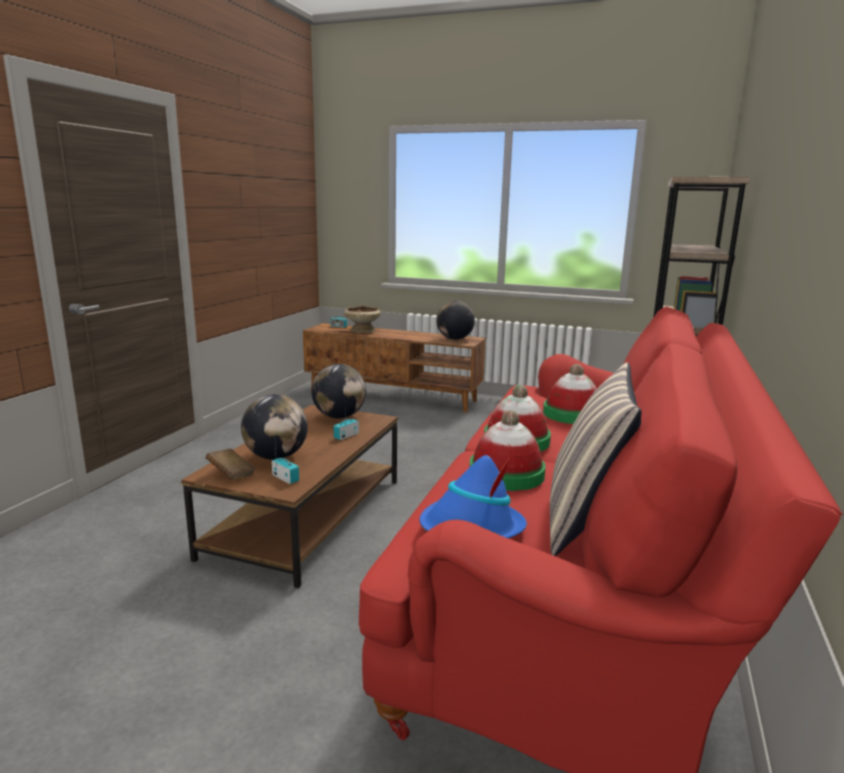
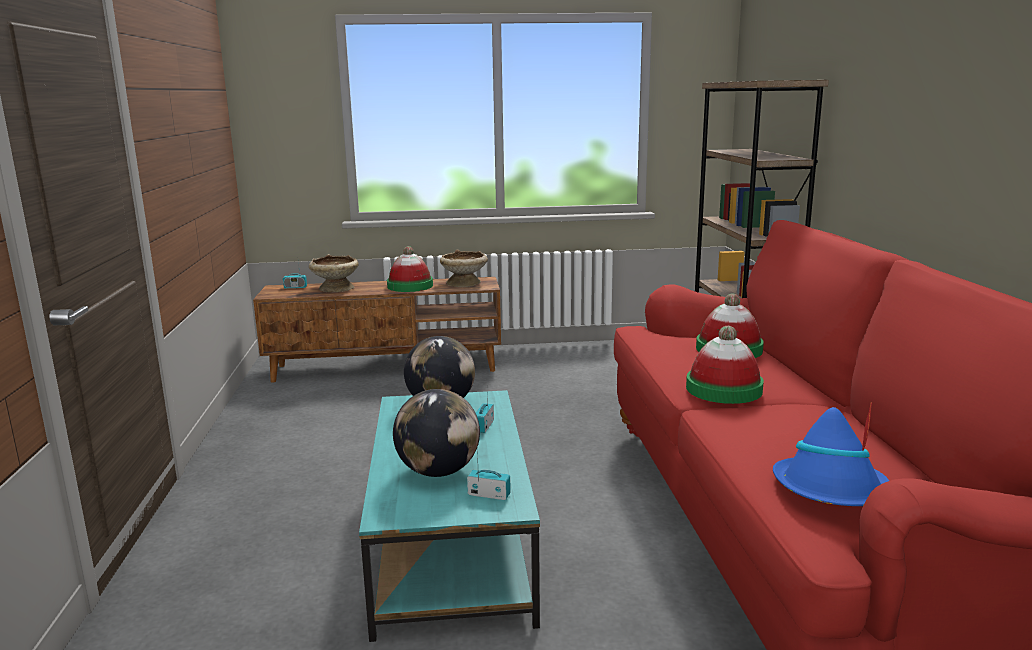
camera: 25 degrees left, 0 degrees up
(231, 474) = (416, 508): brown book -> none
(307, 516) = (452, 541): brown coffee table -> turquoise coffee table
(454, 339) = (464, 283): globe -> beige bowl
(506, 474) = (771, 426): hat -> hat (410, 286)
(585, 520) = (897, 454): pillow -> none

